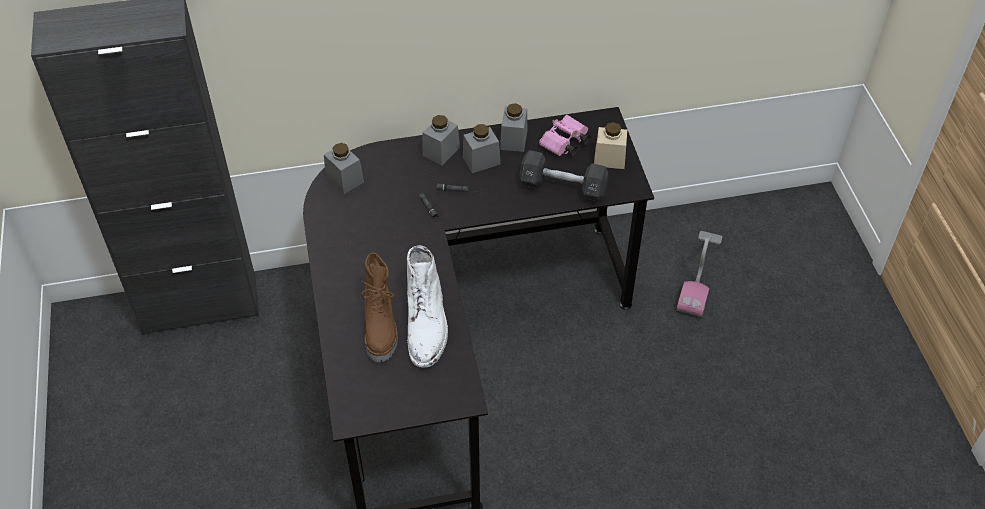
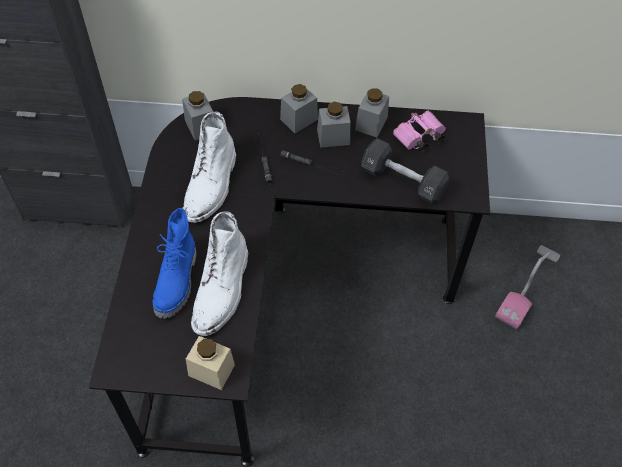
camera: 15 degrees right, 5 degrees up
(378, 233) = (211, 186): none -> white boot
(381, 327) = (178, 282): brown boot -> blue boot
(609, 159) = (458, 163): beige jar -> beige jar (211, 370)

